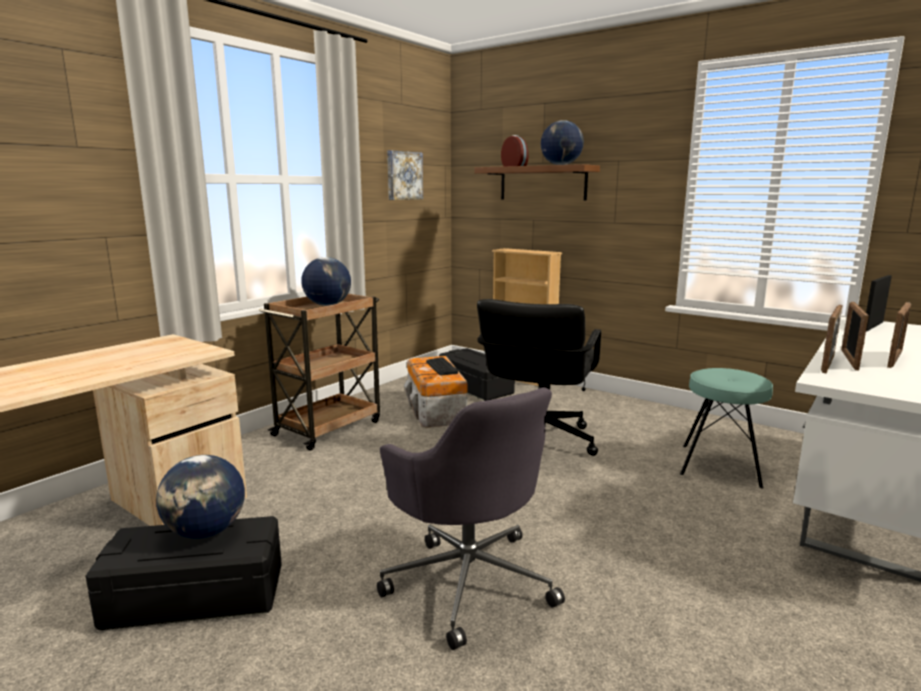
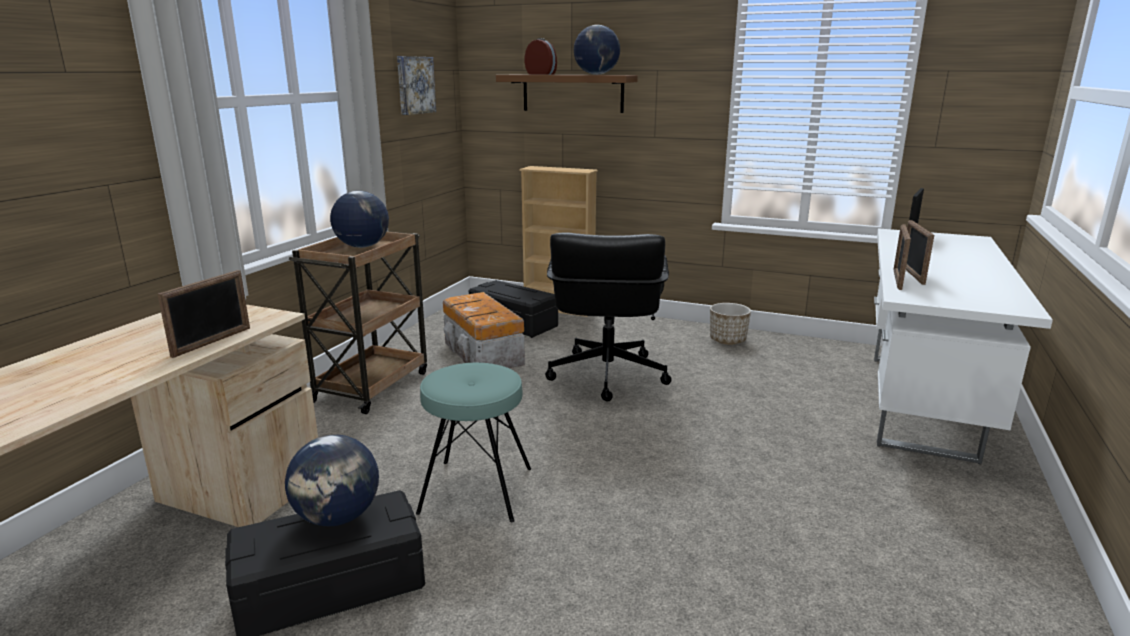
camera: 15 degrees left, 5 degrees up
(441, 367) = (487, 306): keyboard -> none
(468, 580) = (606, 523): grey office chair -> none
(674, 420) = (727, 340): none -> planter
(720, 465) = (785, 381): turquoise stool -> turquoise stool (476, 490)
(894, 359) = (946, 271): picture frame -> picture frame (212, 342)

